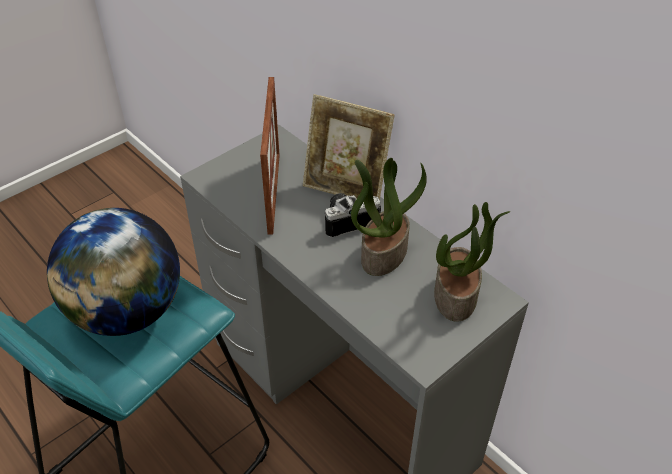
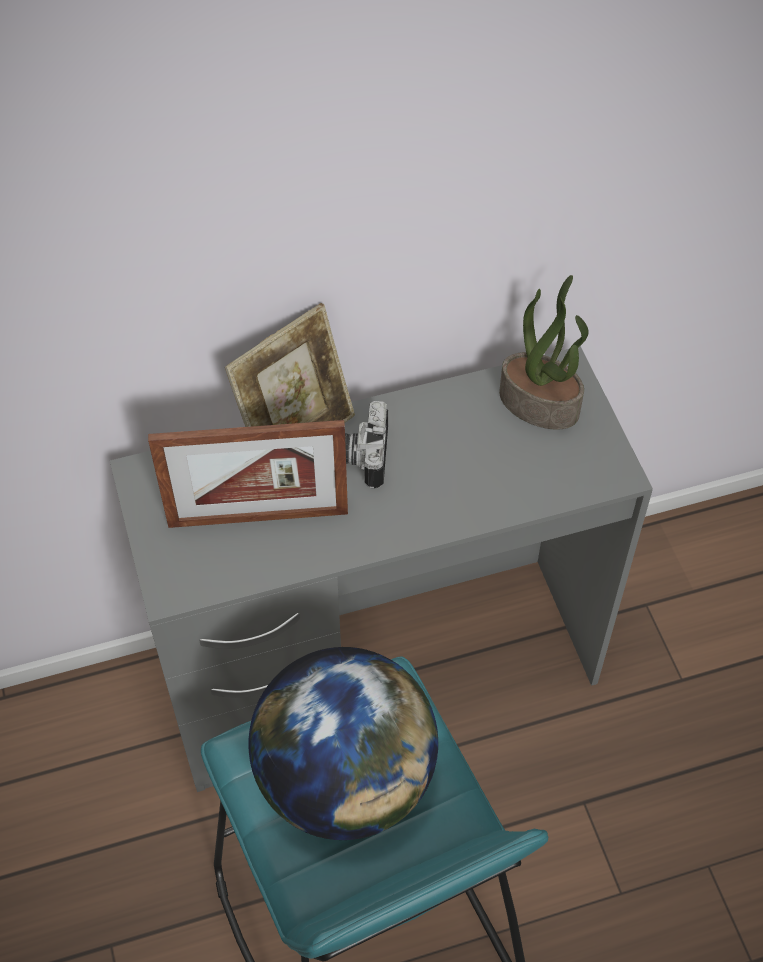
camera: 65 degrees left, 10 degrees up
(273, 192) = (258, 517): picture frame -> picture frame turned 150 degrees clockwise
(383, 252) = (437, 442): potted plant -> none

